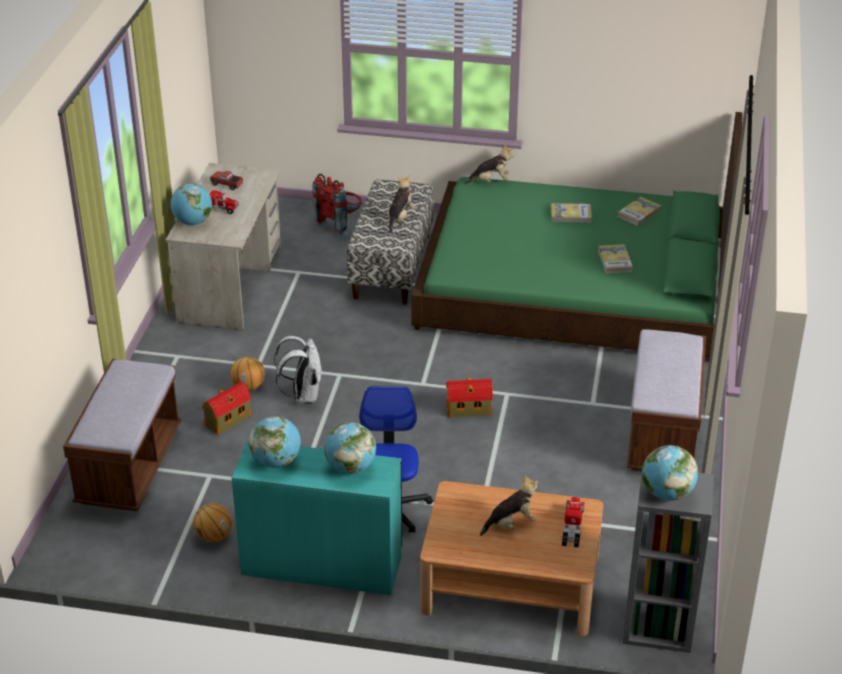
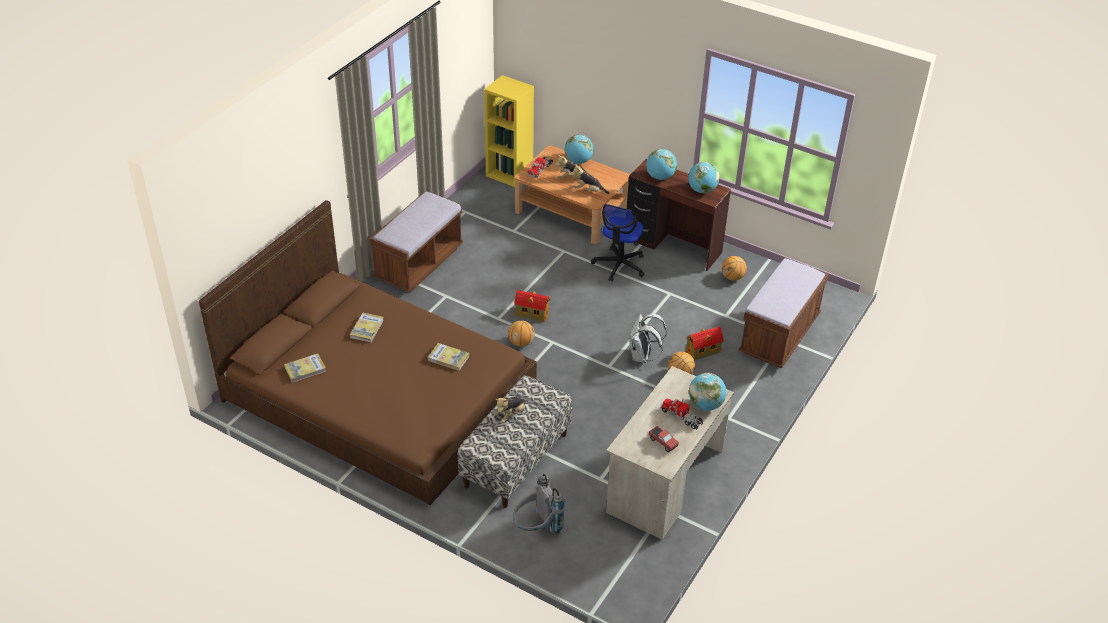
camera: 160 degrees left, 5 degrees up
(322, 564) = (672, 246): turquoise desk -> brown desk
(340, 224) = (537, 528): red backpack -> grey backpack
(459, 373) = (521, 343): none -> basketball
(490, 181) = (399, 445): plush toy -> plush toy (588, 191)
(570, 215) = (362, 383): book -> book (448, 358)
(575, 286) = (379, 394): green bed -> brown bed
(657, 627) = (510, 174): grey bookcase -> yellow bookcase
(667, 493) = (515, 87): globe -> globe (578, 161)

